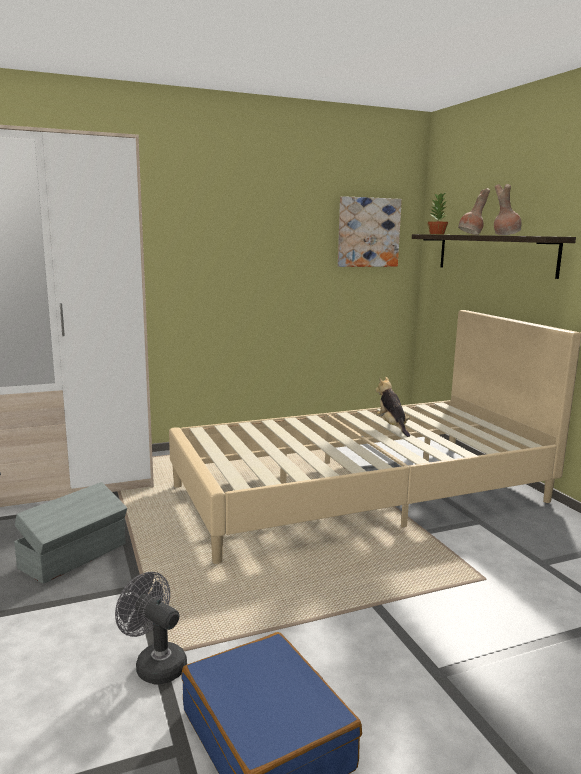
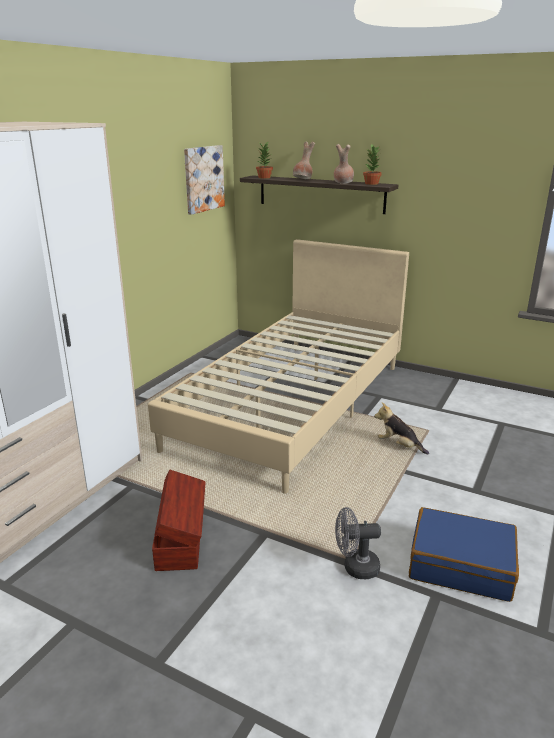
camera: 40 degrees left, 10 degrees up
(75, 556) = (181, 538): grey storage box -> brown storage box
(392, 426) = (296, 346): plush toy -> plush toy (399, 446)
(539, 235) = (371, 183): none -> potted plant

